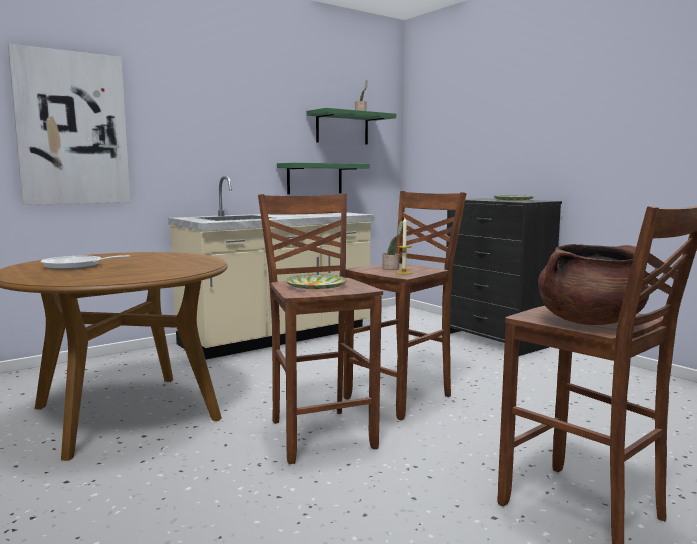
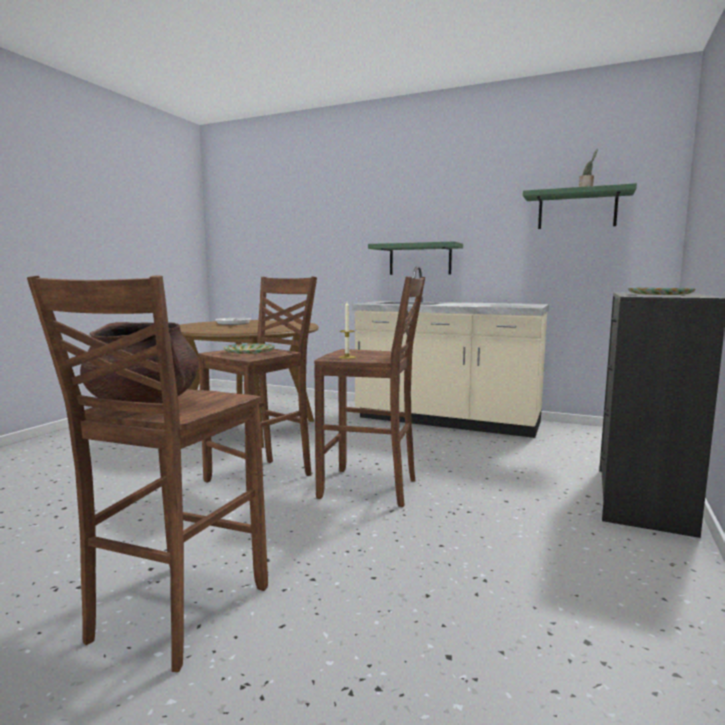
camera: 60 degrees right, 0 degrees up
(72, 129) = (322, 234): picture -> none
(314, 178) = (533, 268): green shelf -> green shelf (420, 259)
(392, 268) = (363, 354): potted plant -> none

